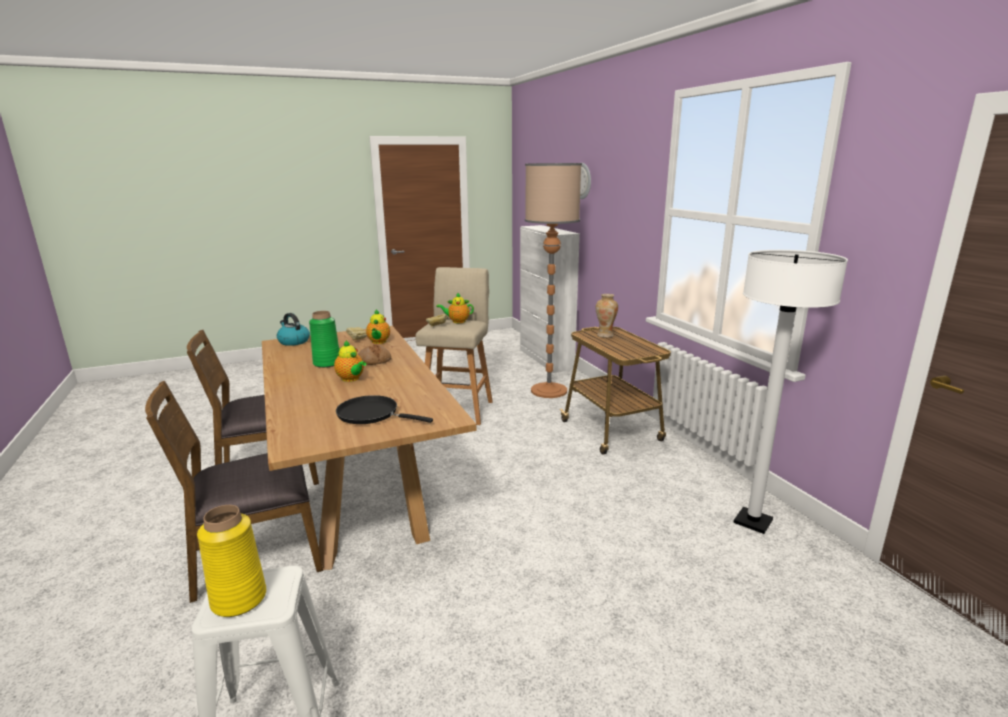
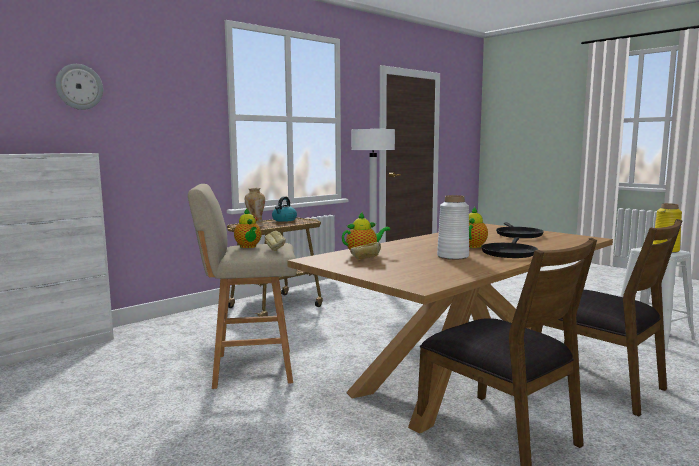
camera: 110 degrees left, 10 degrees down
(293, 341) = (407, 280): kettle -> kettle (284, 220)
(304, 383) = (509, 253): none -> black frying pan
(326, 363) = (453, 256): green vase -> white vase
(374, 360) = (421, 247): bread -> none
(549, 390) = (179, 334): floor lamp -> none

